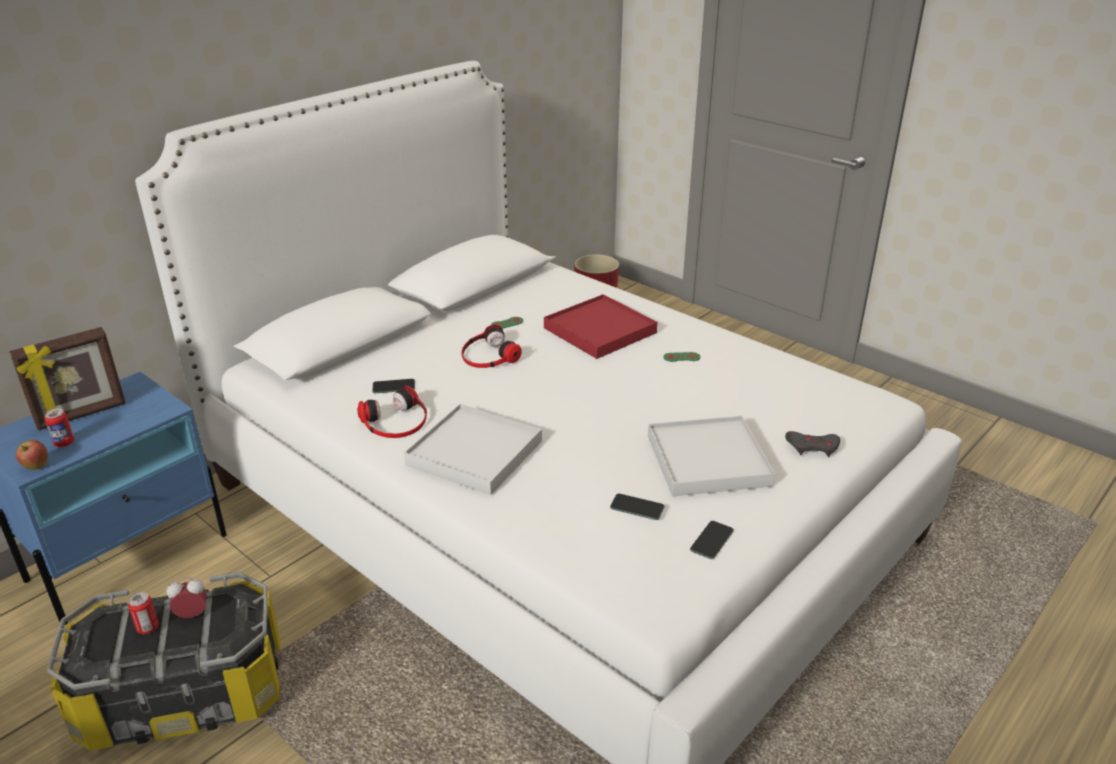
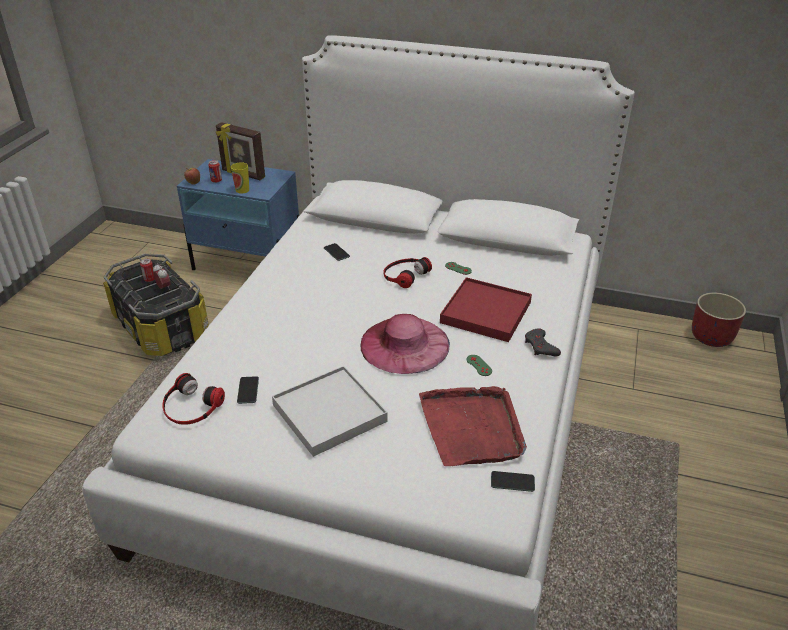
camera: 65 degrees right, 5 degrees up
(131, 425) = (242, 190): none -> cup
(396, 421) = (297, 266): headphones -> headphones (191, 406)
(475, 453) = (279, 306): white tray -> none
(620, 387) = (404, 344): none -> pink hat
(711, 540) = (229, 437): phone -> phone (512, 482)
(771, 385) = (472, 428): none -> red tray
(813, 447) = (385, 471): grey game controller -> grey game controller (540, 346)

